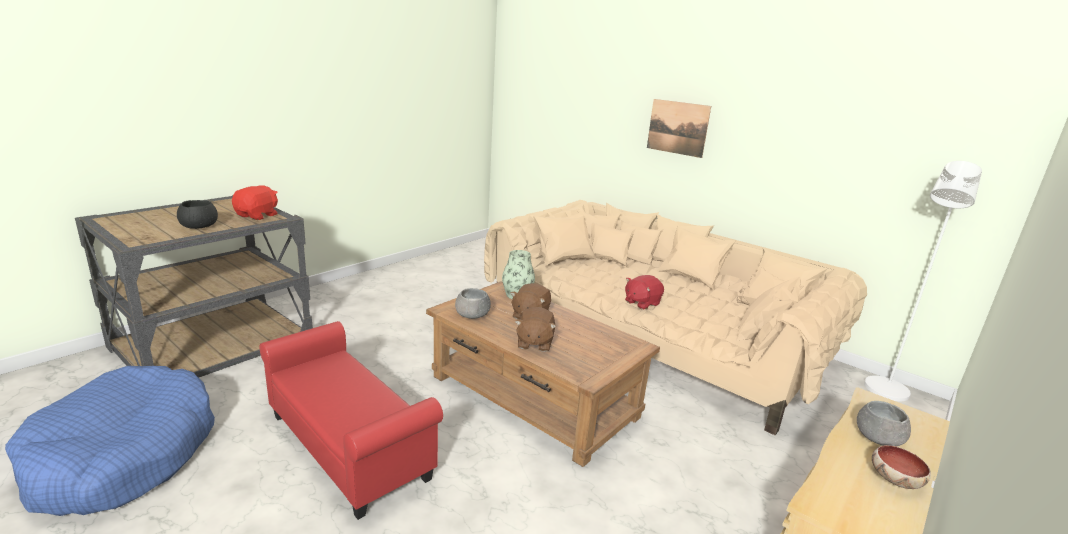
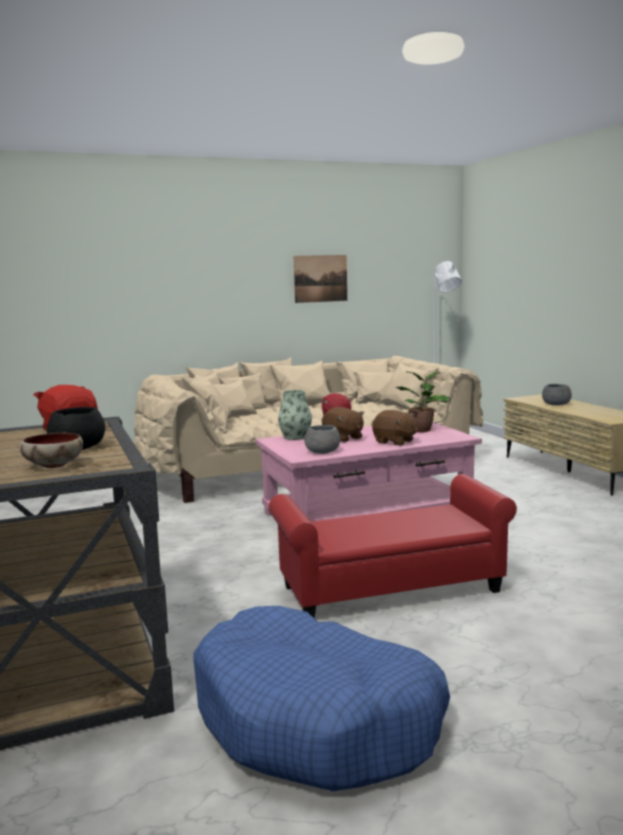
camera: 60 degrees left, 10 degrees down
(534, 396) = (368, 512): brown coffee table -> pink coffee table
(602, 351) = (422, 430): none -> potted plant
(677, 127) = (231, 278): picture -> picture (320, 278)
(894, 479) = (592, 408): bowl -> bowl (53, 465)

